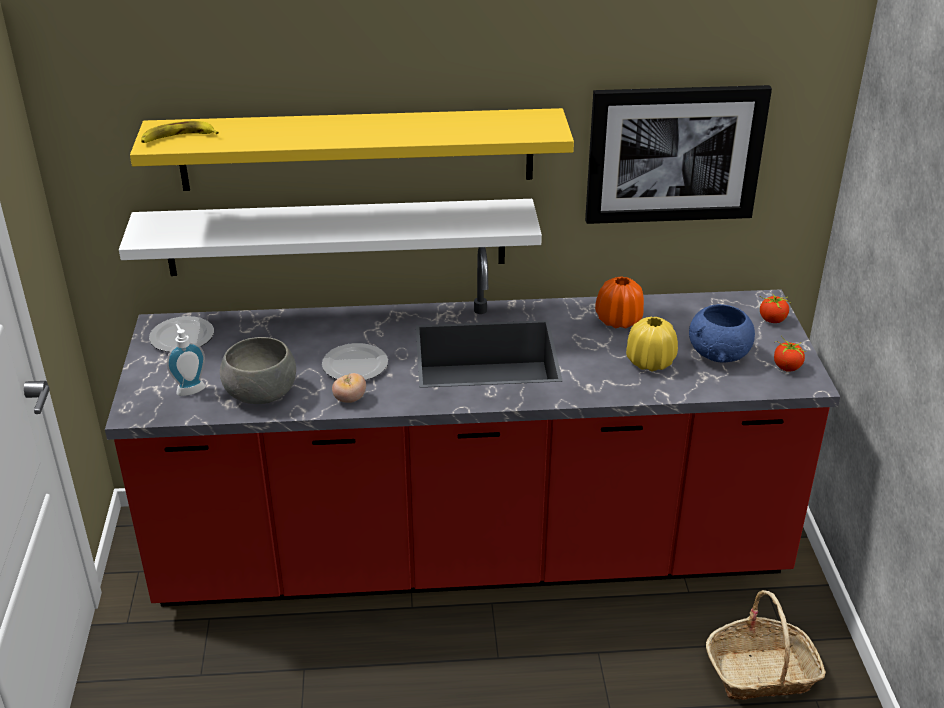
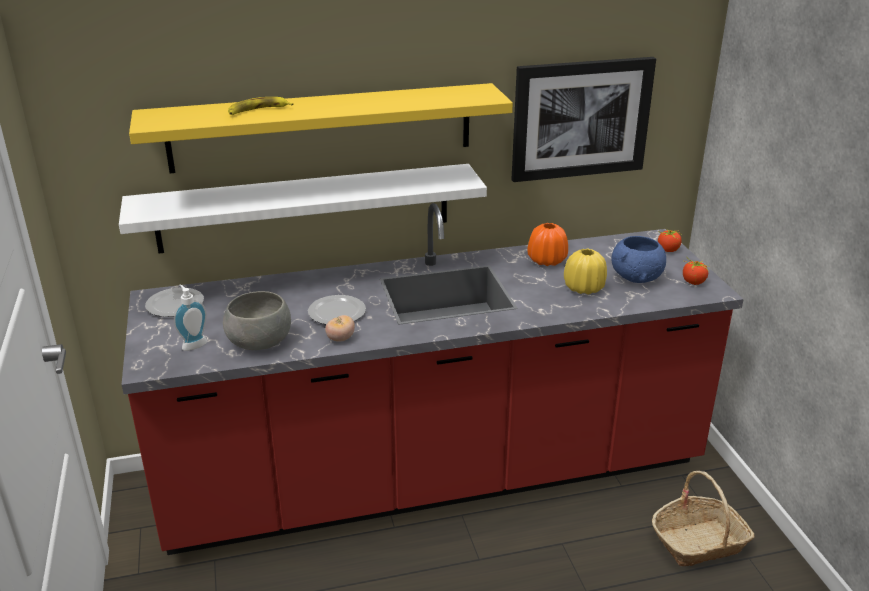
camera: 10 degrees left, 5 degrees down
(178, 138) = (169, 119): banana -> banana (258, 111)

